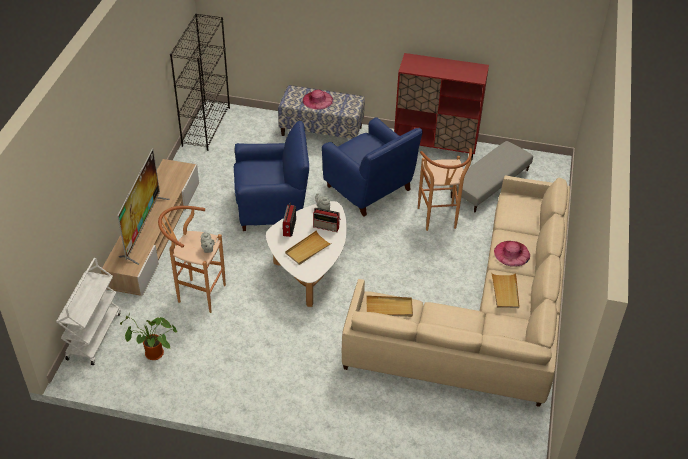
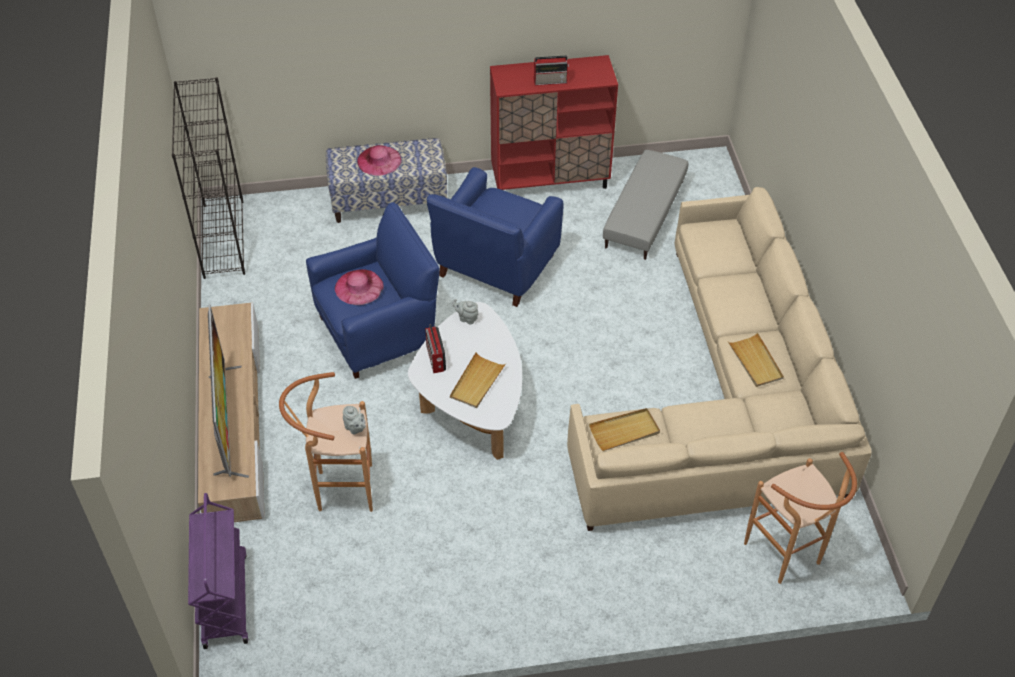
camera: 20 degrees left, 5 degrees up
(94, 335) = (224, 599): white cart -> purple cart
(152, 355) = (322, 599): potted plant -> none
(327, 227) = (485, 342): radio -> radio (551, 81)
(369, 189) = (495, 267): blue armchair -> blue armchair turned 90 degrees clockwise
(438, 221) = (606, 285): brown stool -> brown stool (787, 558)
(512, 253) = (737, 306): pink hat -> pink hat (359, 287)

